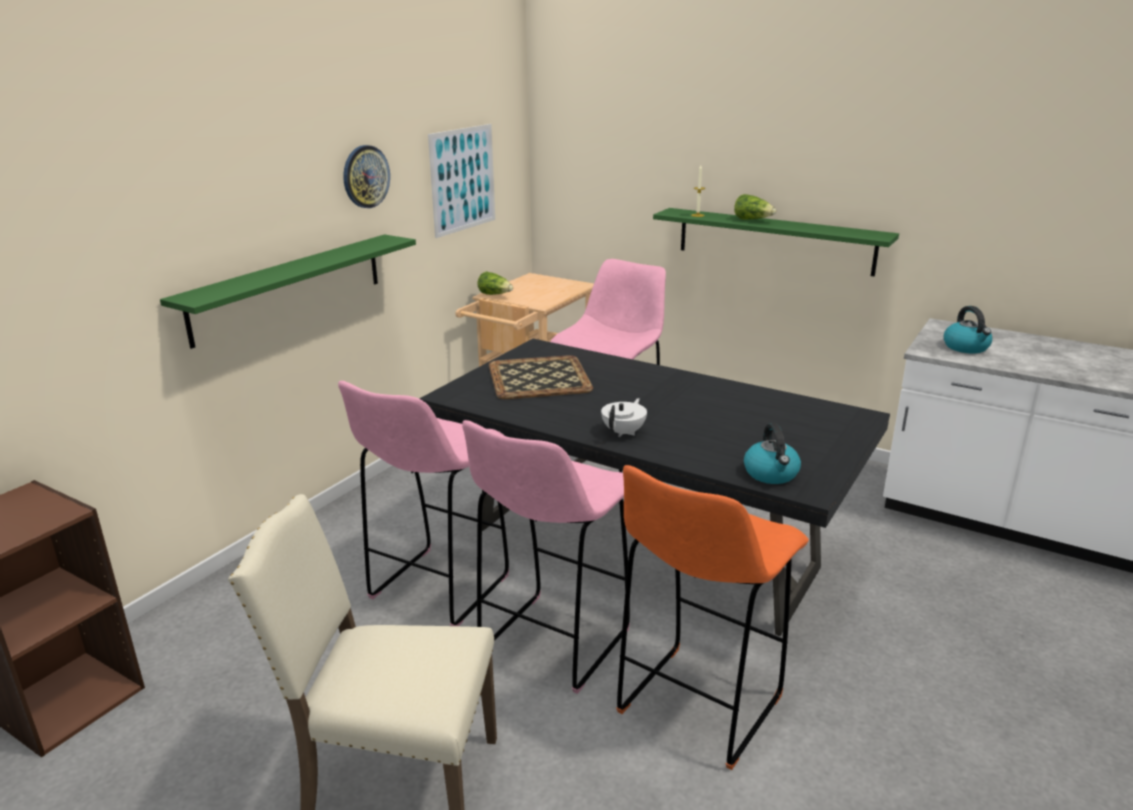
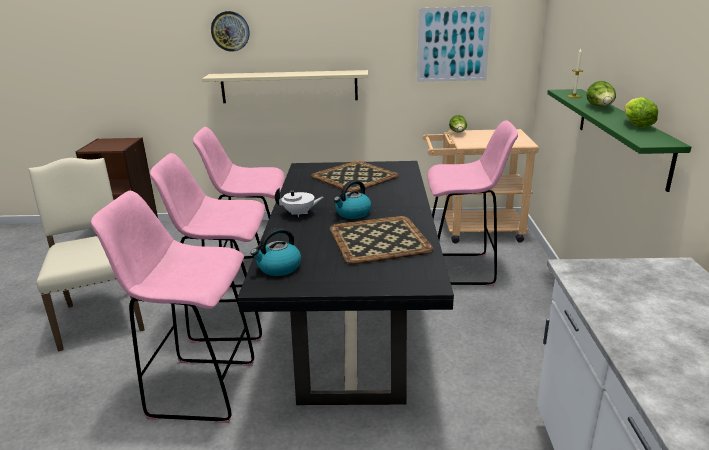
camera: 60 degrees right, 0 degrees up
(289, 287) = (289, 86): green shelf -> beige shelf
(365, 176) = (356, 30): wall clock -> wall clock (230, 31)
(697, 707) = (199, 389): orange stool -> pink stool
(747, 412) = (378, 240): none -> tray
(824, 227) = (635, 125): none -> lettuce
(966, 347) = (623, 287): kettle -> kettle (353, 213)

